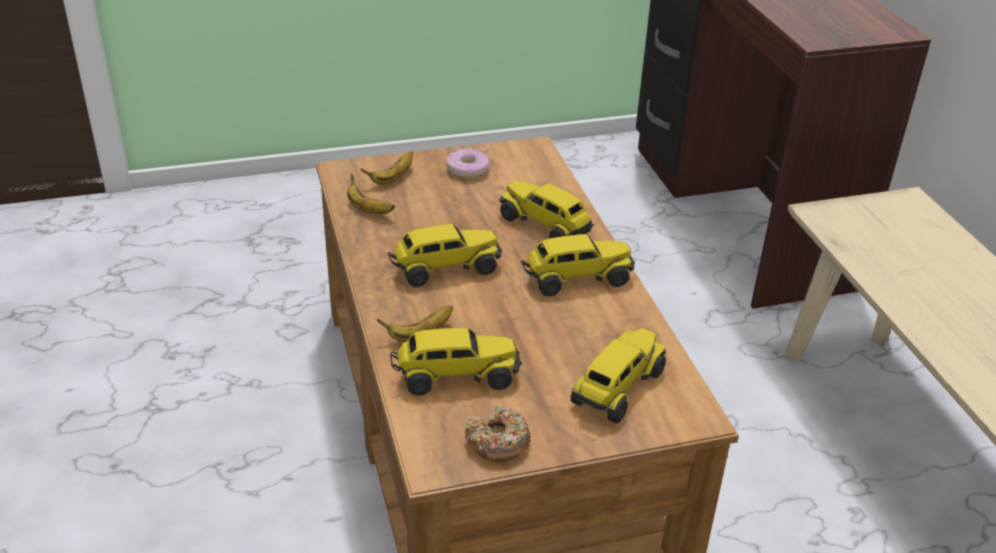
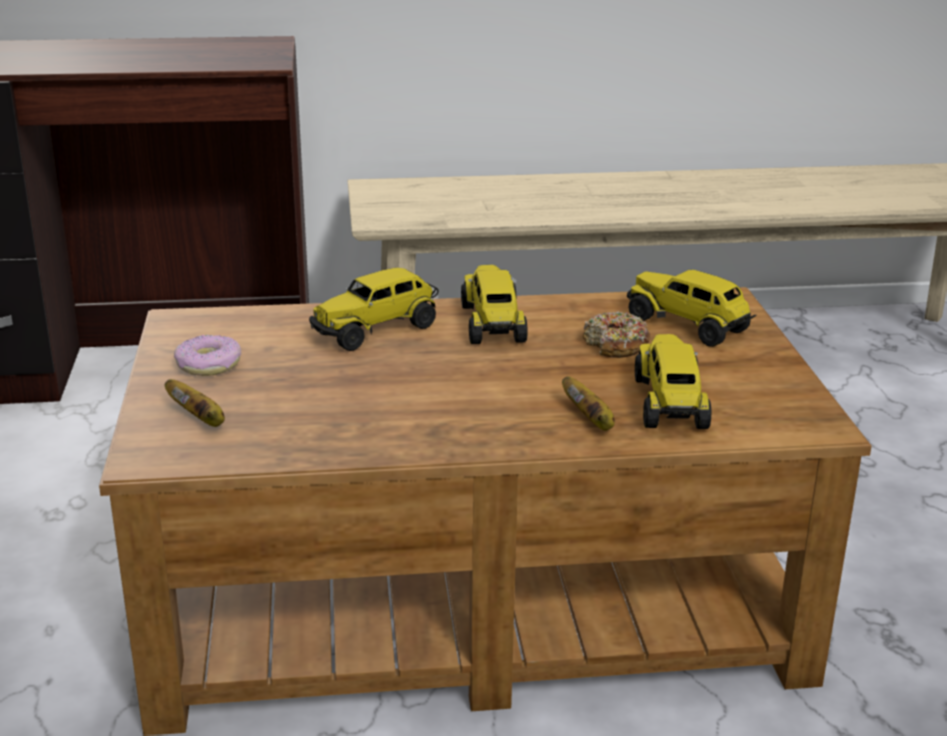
camera: 80 degrees left, 10 degrees down
(367, 209) = (279, 442): banana -> none
(445, 268) = (451, 396): toy truck -> none
(497, 442) = (779, 390): donut -> donut (616, 345)

